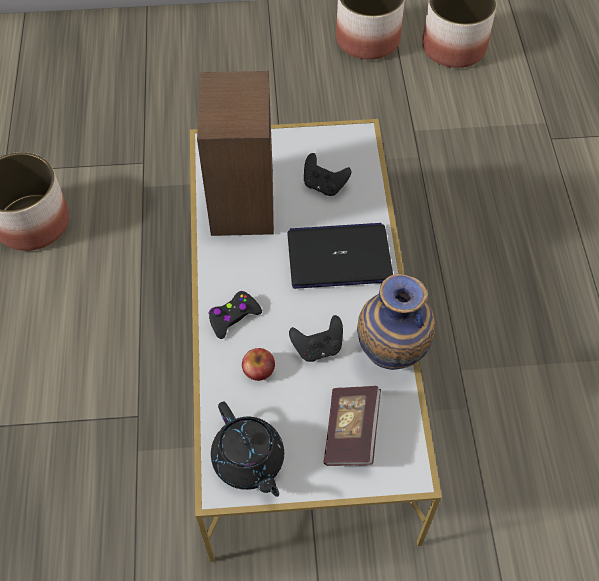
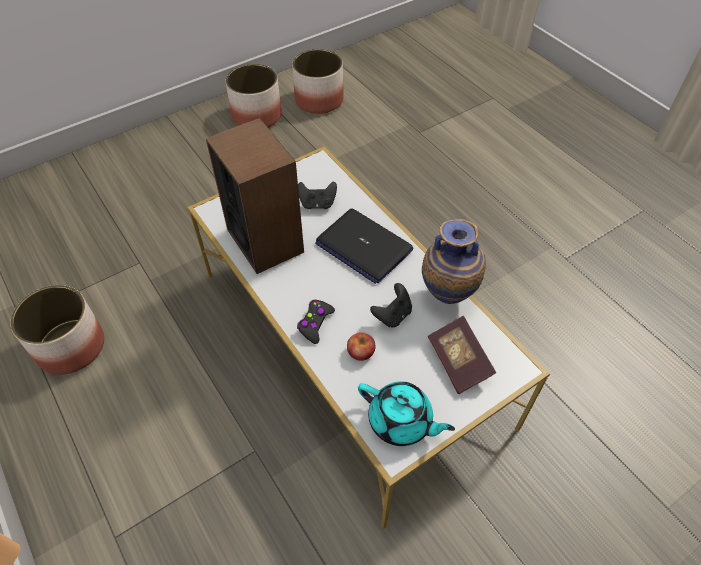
camera: 30 degrees left, 5 degrees down
(249, 461) = (401, 421): black teapot -> turquoise teapot
(339, 257) = (363, 246): laptop -> laptop turned 105 degrees counterclockwise

